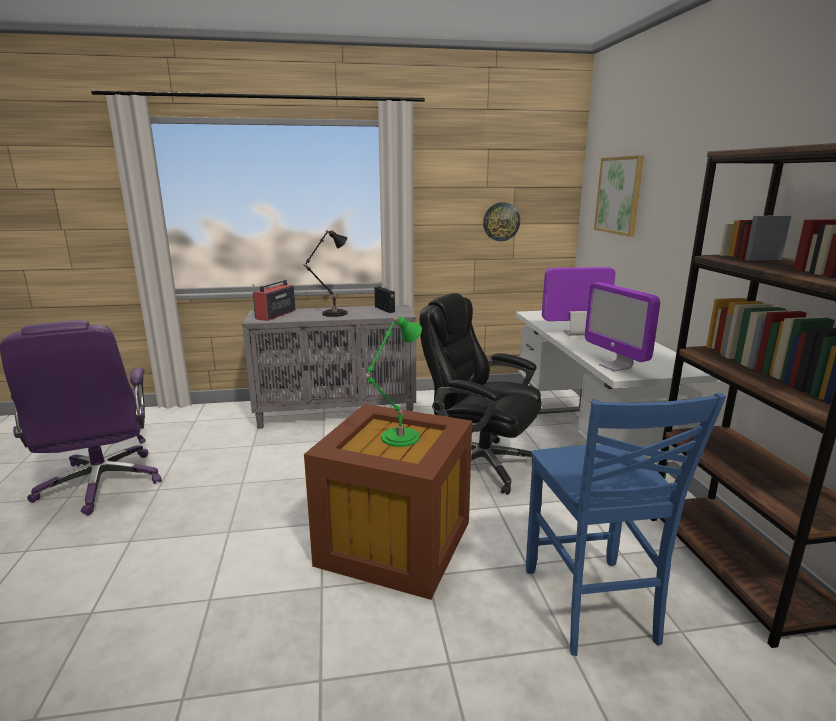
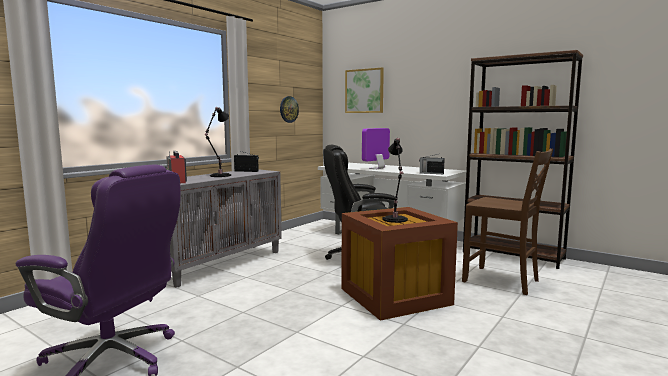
camera: 45 degrees left, 10 degrees down
(397, 438) = (395, 220): green table lamp -> black table lamp
(591, 606) = (502, 281): blue chair -> brown chair
(615, 366) = (431, 173): monitor -> radio

